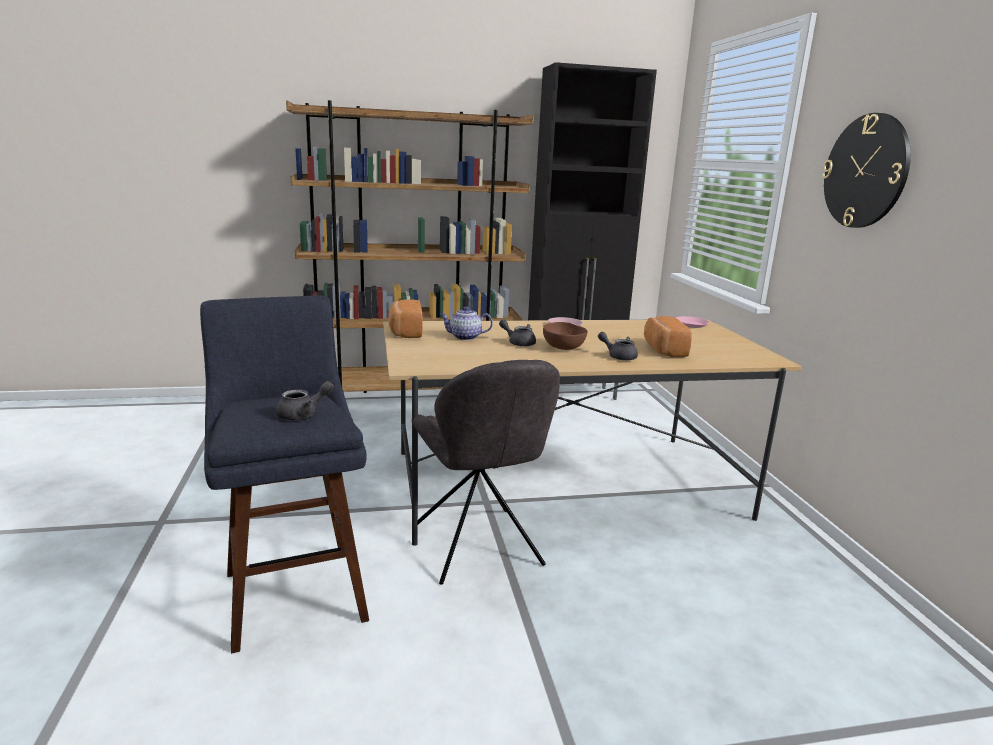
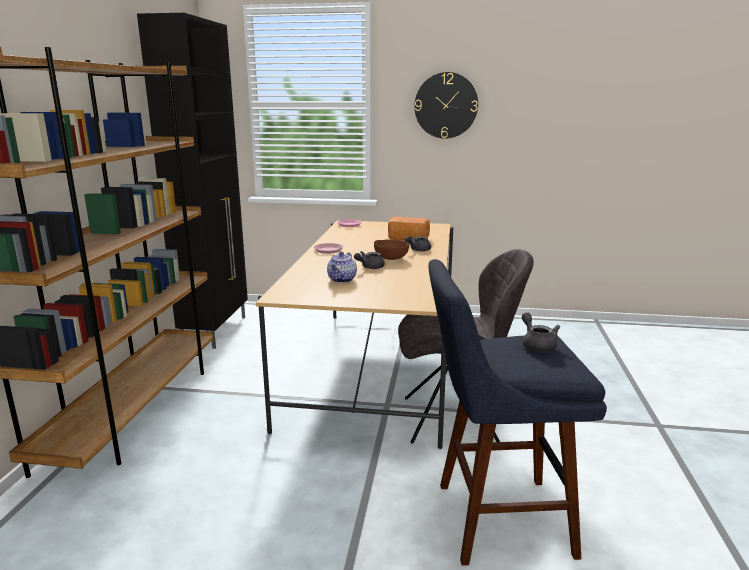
camera: 70 degrees left, 0 degrees up
(405, 332) = (308, 297): bread -> none

